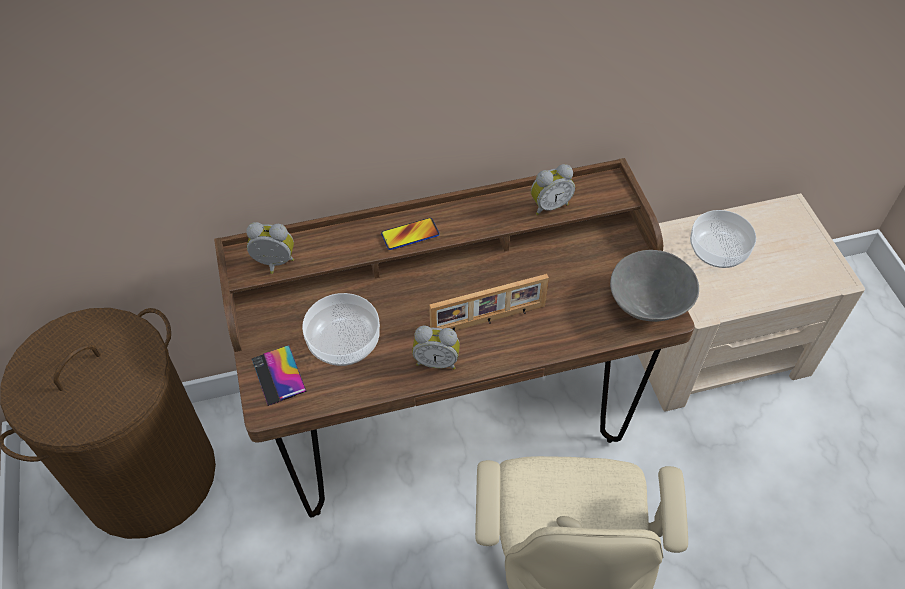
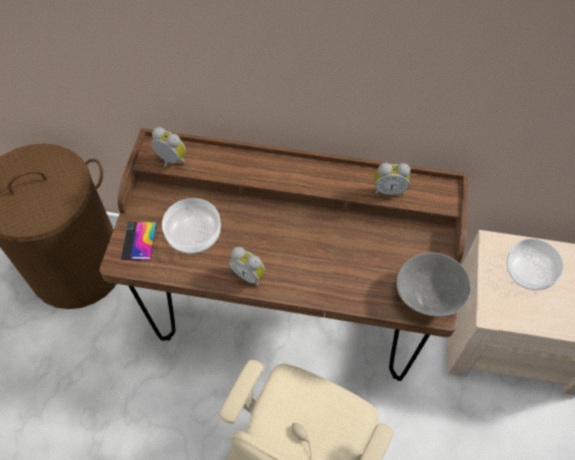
camera: 25 degrees right, 5 degrees up
(410, 234) = (274, 174): phone -> none
(488, 321) = (302, 260): picture frame -> none

